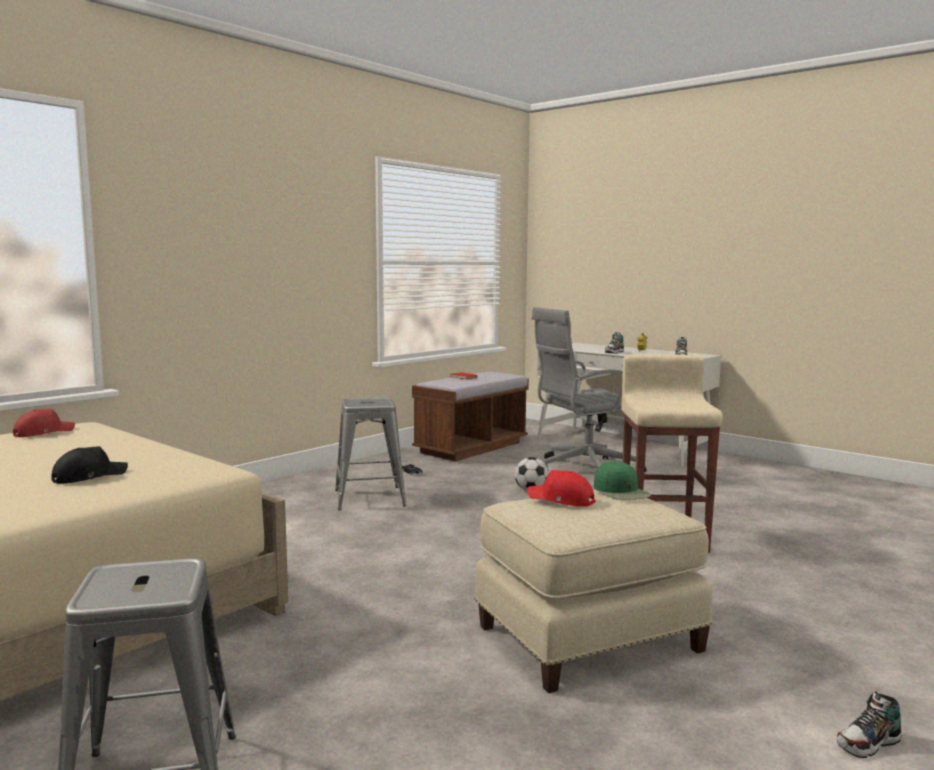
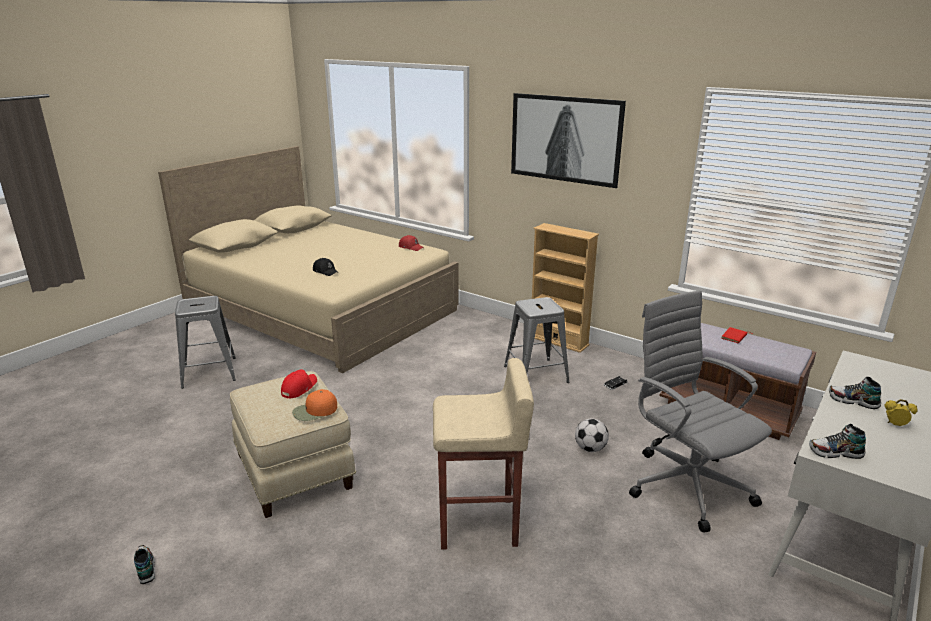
camera: 85 degrees right, 15 degrees up
(251, 214) = (565, 139): none -> picture
(289, 483) = (558, 341): none -> beige bookcase
(621, 492) = (314, 411): green cap -> orange cap

